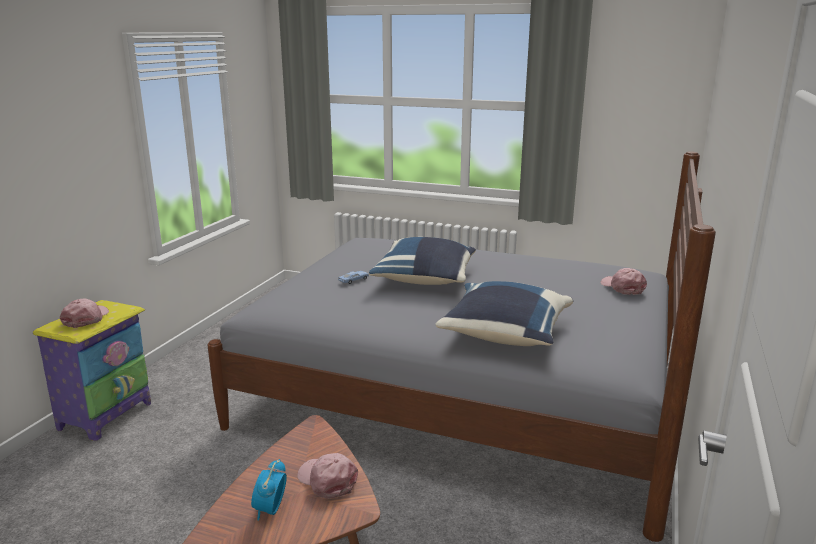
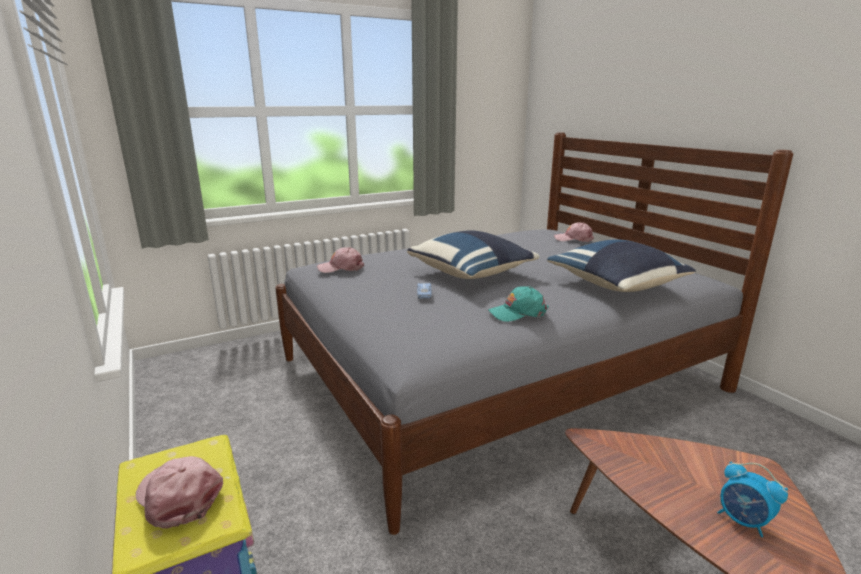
camera: 50 degrees left, 0 degrees up
(327, 480) = (700, 466): pink cap -> pink cap (341, 268)
(367, 315) = (518, 312): none -> turquoise cap

